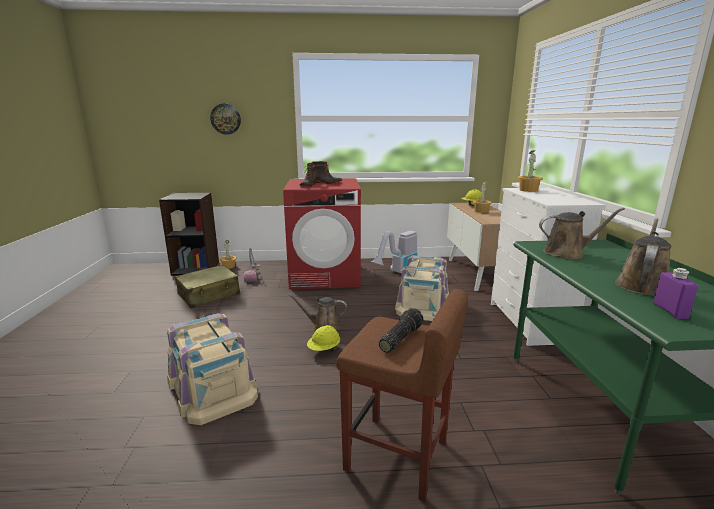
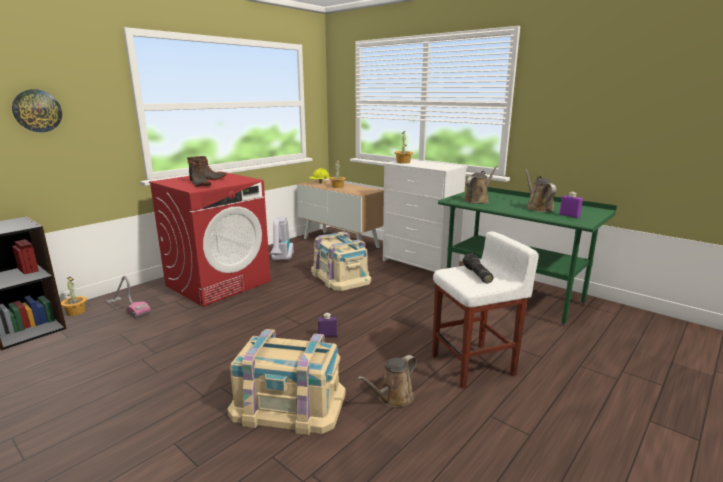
camera: 45 degrees left, 0 degrees up
(209, 294) = (114, 345): beige suitcase -> none
(324, 326) = (295, 320): brown watering can -> brown watering can (393, 398)
(324, 350) = (327, 335): yellow hard hat -> purple bottle
(398, 456) = (474, 365): brown stool -> white stool

